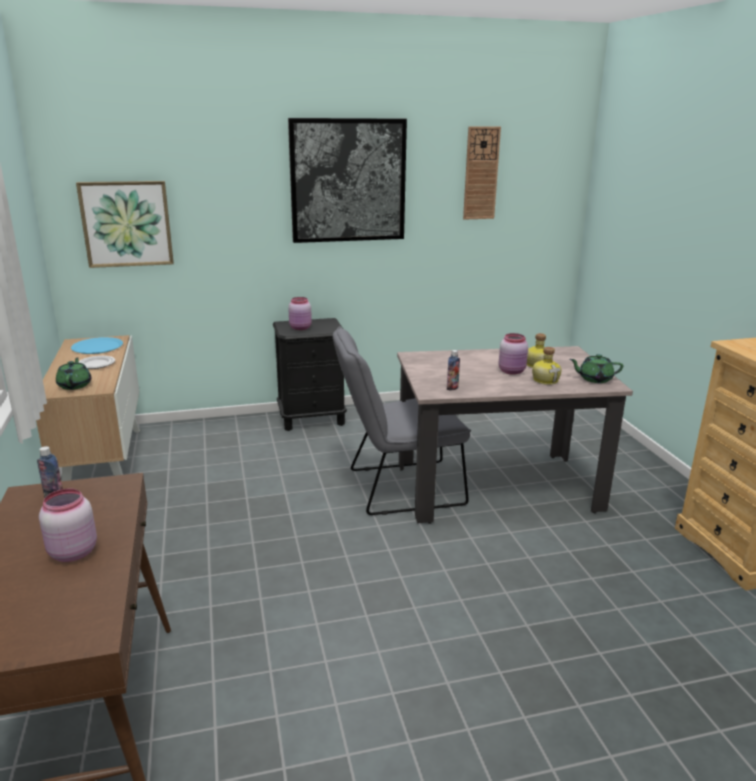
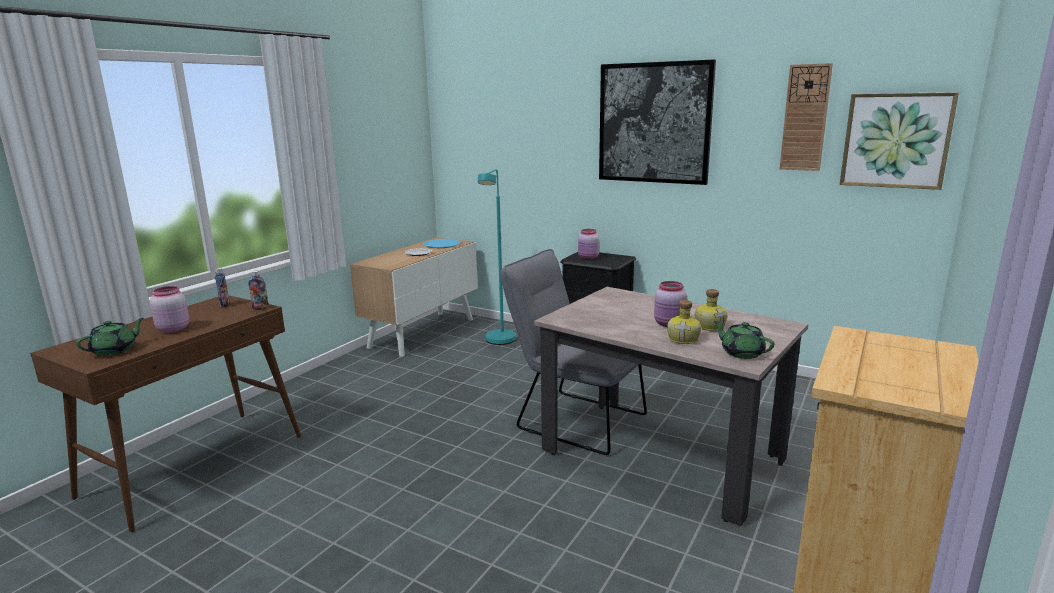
camera: 45 degrees right, 5 degrees down
(75, 385) = (383, 262): green teapot -> green teapot (115, 350)
(127, 224) = (481, 153): picture -> picture (895, 140)
(212, 444) = (499, 342): none -> turquoise floor lamp
(452, 388) = (581, 320): bottle -> bottle (260, 308)

